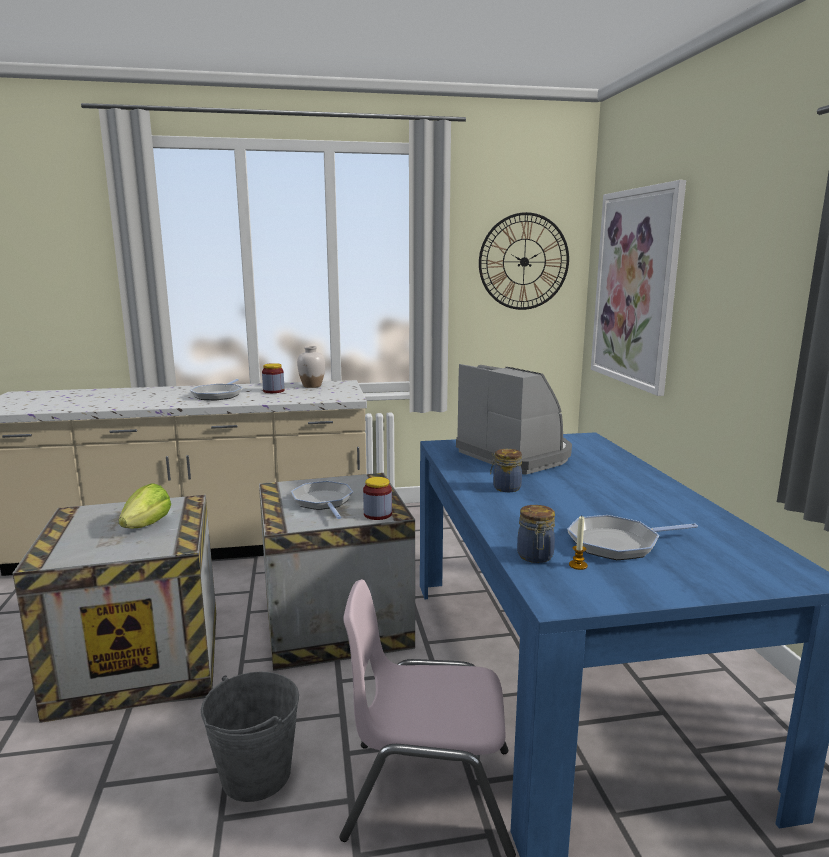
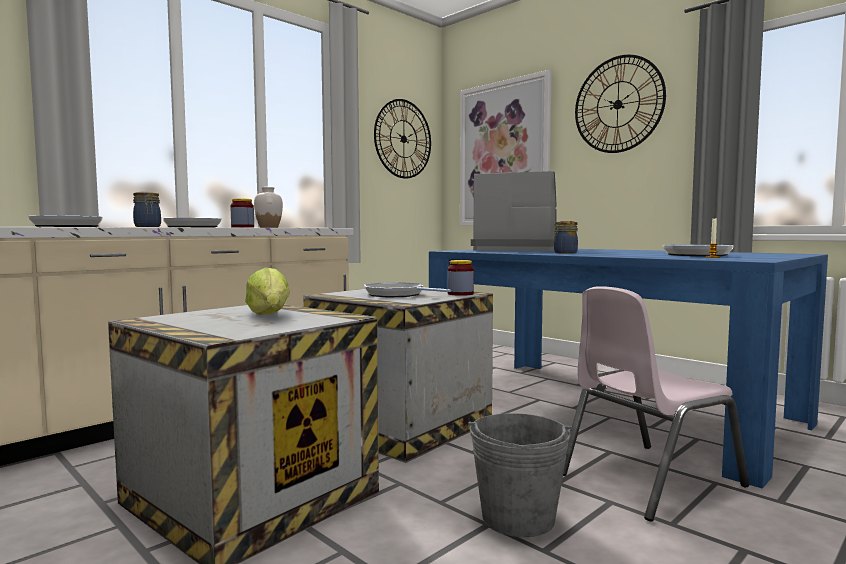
camera: 35 degrees left, 10 degrees down
(117, 398) = (68, 226): none -> frying pan
(535, 557) = (683, 257): jar -> jar (148, 226)
(746, 245) = (618, 104): none -> wall clock

